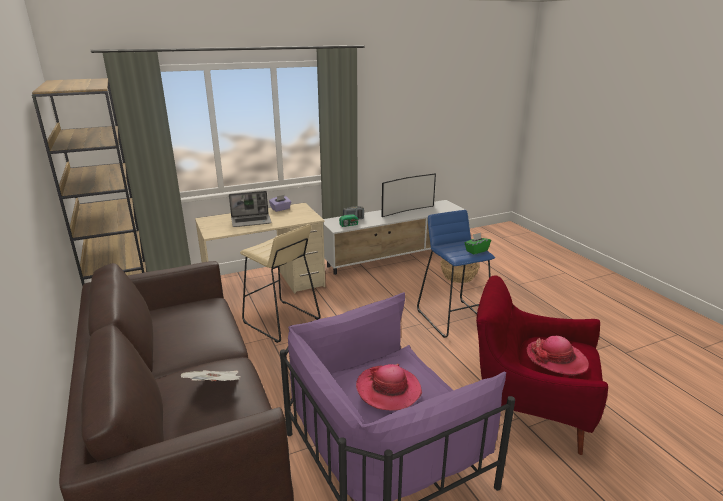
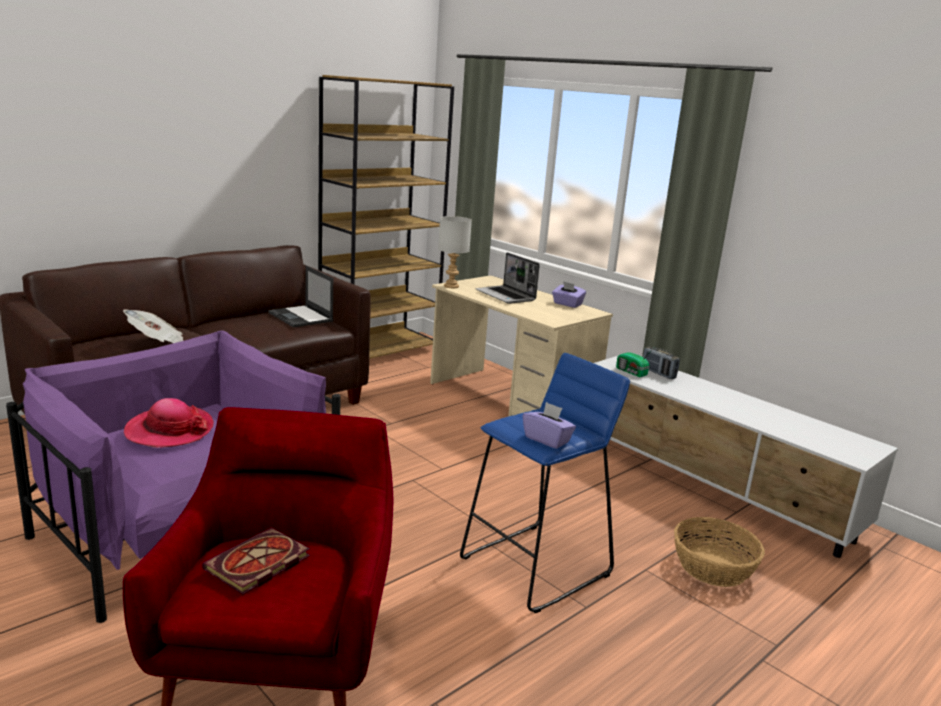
camera: 70 degrees right, 5 degrees down
(186, 310) = (301, 317): none -> laptop
(214, 233) = (450, 286): none -> grey table lamp
(281, 321) = (431, 424): beige stool -> none
(406, 210) = (763, 411): television -> none
(476, 250) = (547, 439): green tissue box -> purple tissue box
(556, 359) = (257, 565): hat -> book

